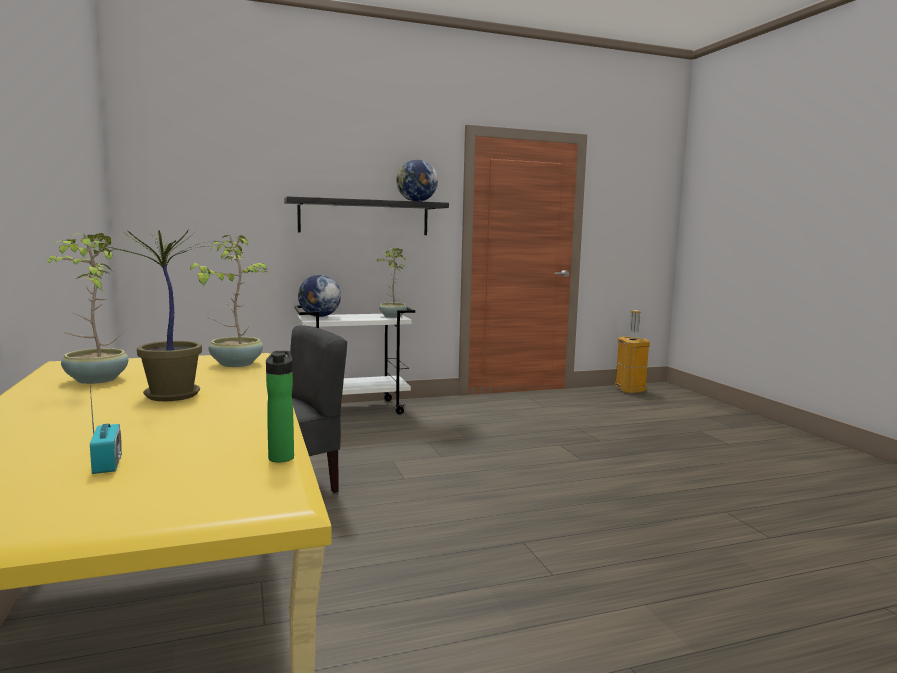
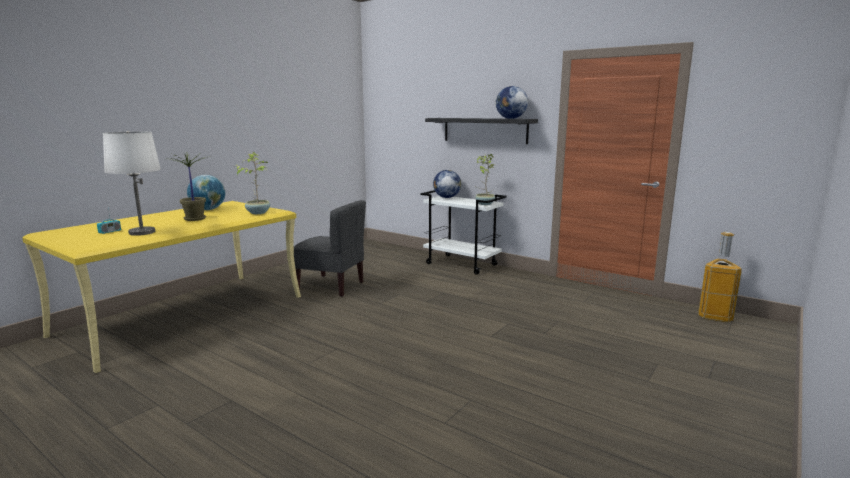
camera: 55 degrees right, 5 degrees up
(95, 380) = (208, 209): potted plant -> globe
(207, 439) = (141, 232): none -> white table lamp
(281, 456) = (126, 241): bottle -> none

